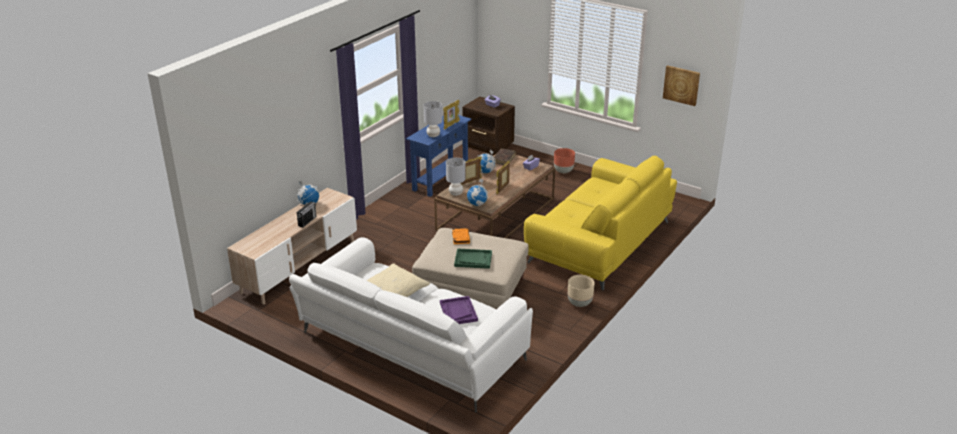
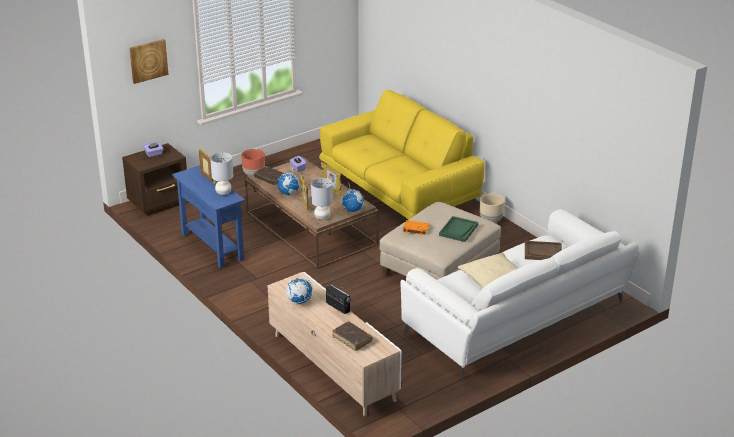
camera: 70 degrees left, 0 degrees up
(263, 236) = (352, 339): none -> brown book
(458, 312) = (542, 252): purple tray -> brown tray
(681, 85) = (331, 27): picture -> picture (148, 60)

